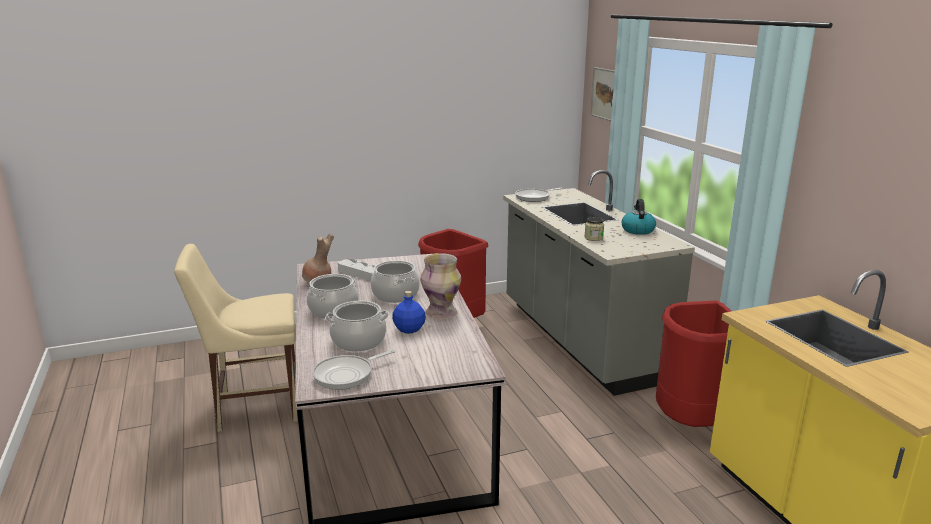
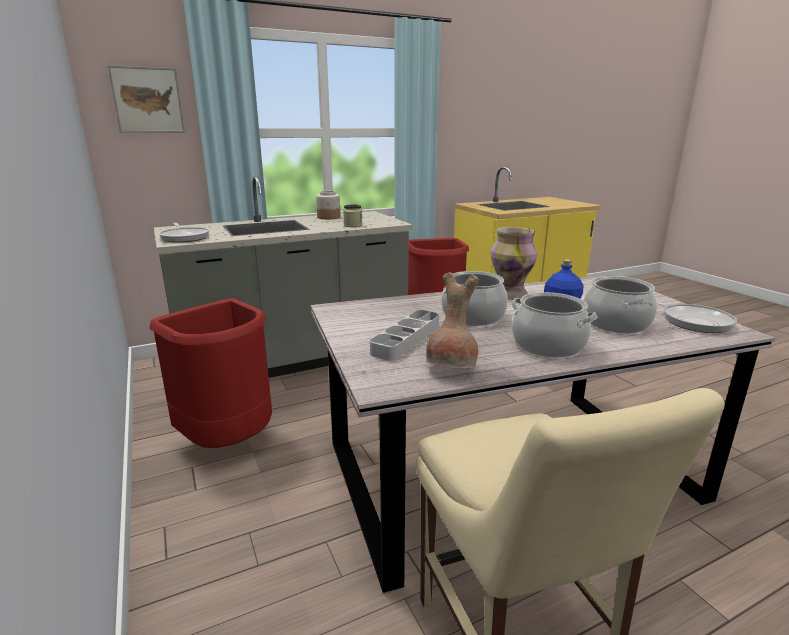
camera: 95 degrees left, 0 degrees up
(637, 230) = (329, 217): kettle -> jar

